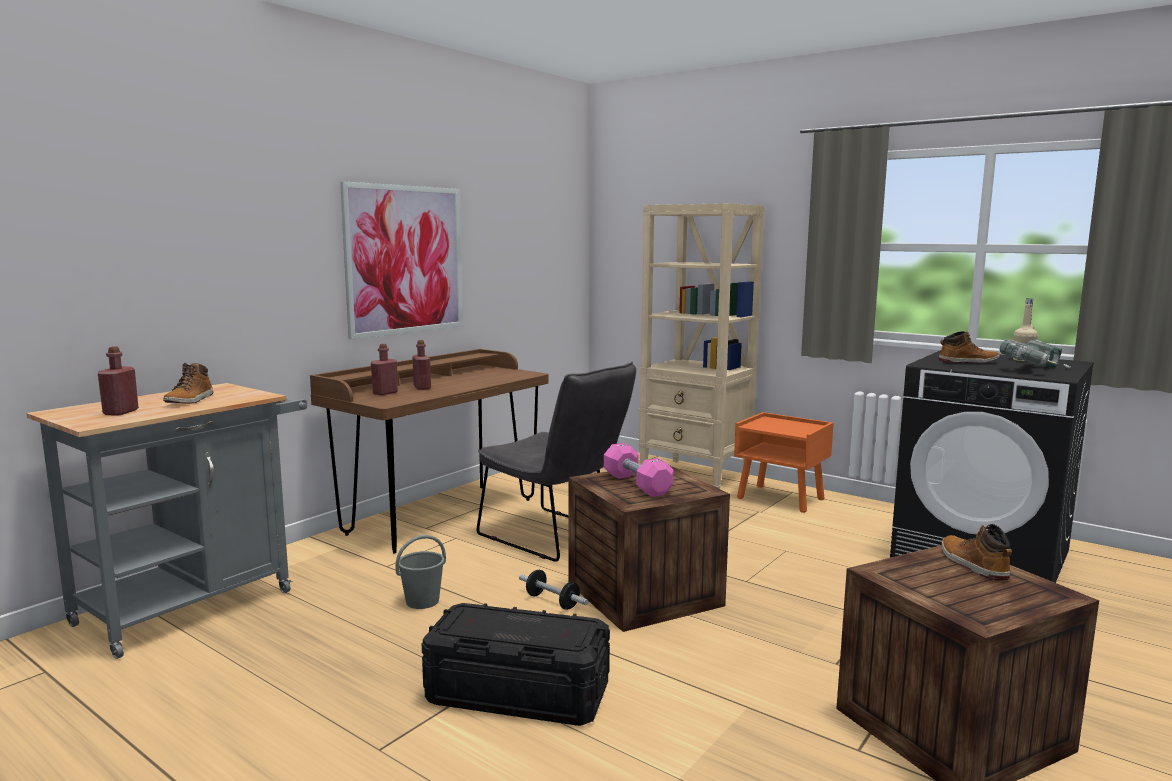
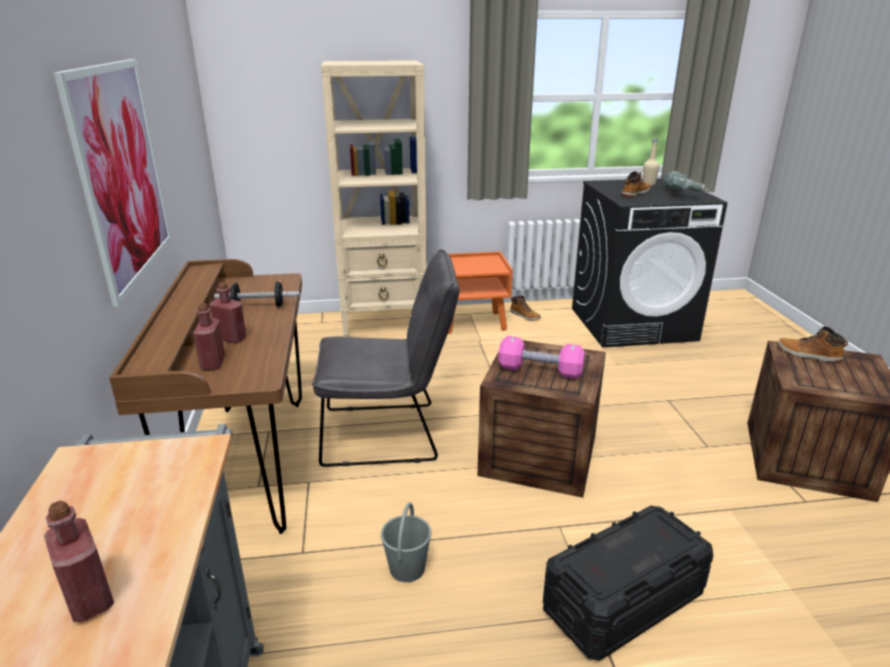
camera: 45 degrees left, 15 degrees up
(190, 400) = (125, 510): boot -> boot (525, 316)
(552, 601) = (498, 500): dumbbell -> dumbbell (258, 306)

